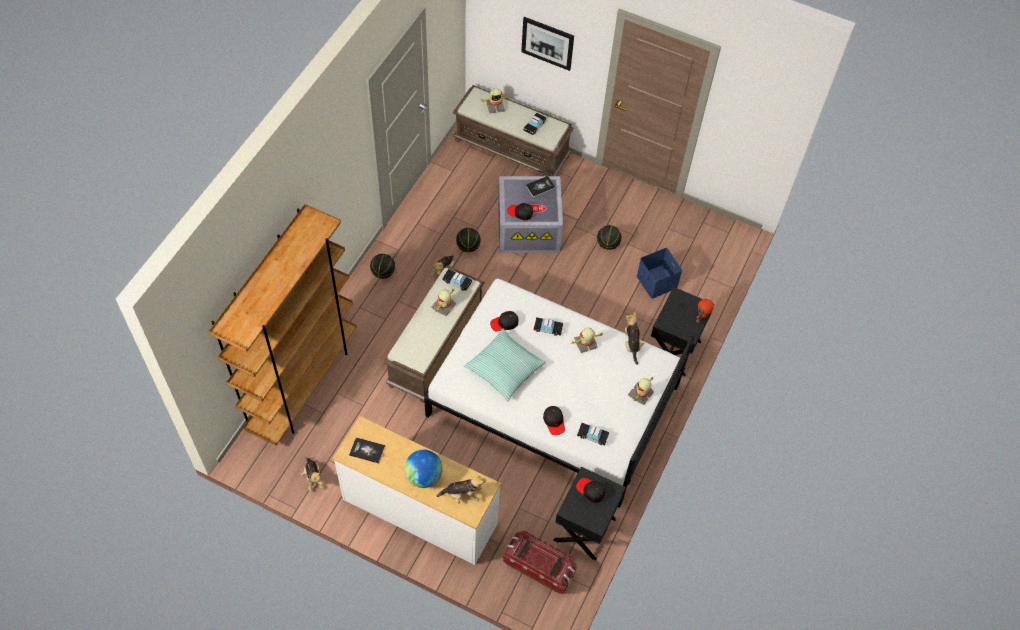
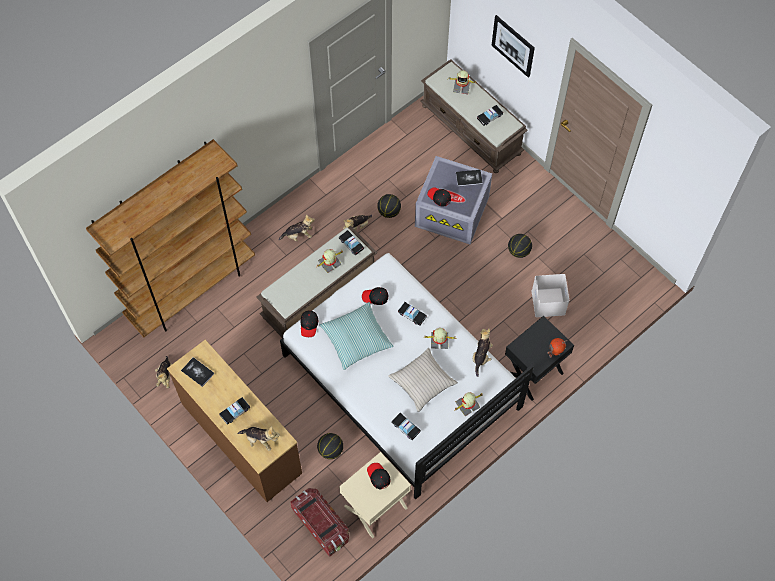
camera: 25 degrees right, 5 degrees up
(383, 273) = (302, 211): basketball -> basketball (330, 450)
(389, 296) = (298, 235): none -> plush toy
(419, 512) = (240, 438): white dresser -> brown dresser
(424, 476) = (235, 412): globe -> toy car
(554, 421) = (378, 402): black cap -> black cap (309, 325)
(585, 529) = (376, 507): black nightstand -> beige nightstand
(588, 387) = (423, 382): none -> beige pillow
(657, 282) = (549, 303): blue storage box -> white storage box

